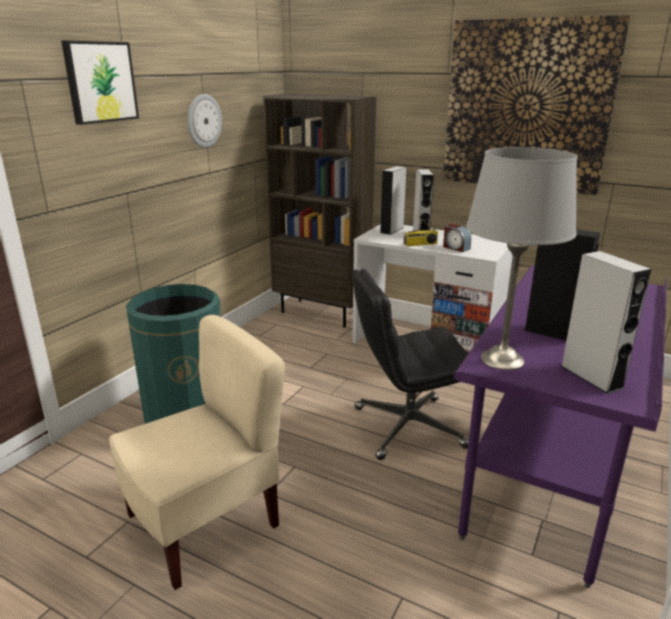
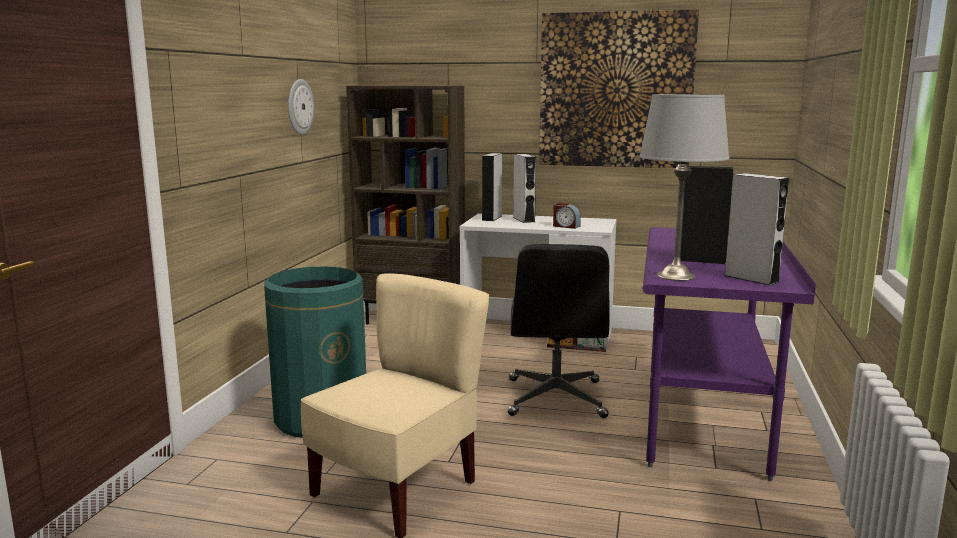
camera: 15 degrees left, 10 degrees down
(100, 82) = (225, 58): picture -> none
(407, 427) = (556, 399): black office chair -> black office chair turned 60 degrees counterclockwise
(420, 244) = (529, 226): radio -> none

